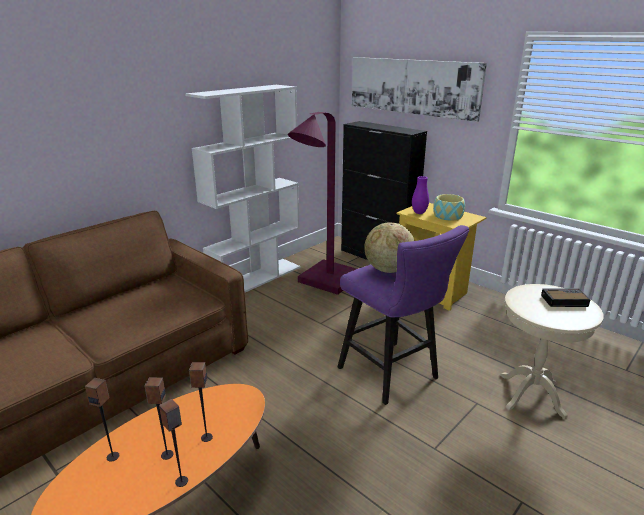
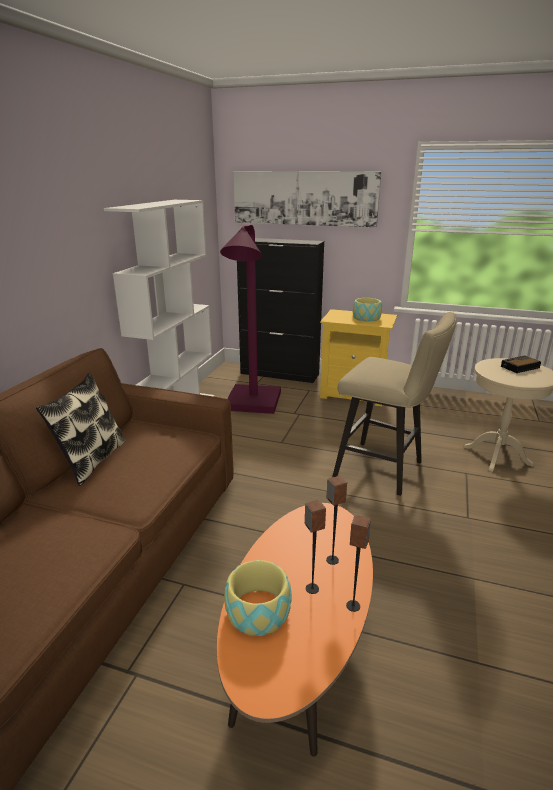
camera: 25 degrees left, 0 degrees up
(111, 301) = (91, 460): none -> pillow
(113, 456) = (258, 611): speaker -> bowl
(388, 270) = (381, 367): globe -> none
(393, 375) = (385, 470): purple stool -> beige stool
(419, 213) = (340, 319): purple vase -> none

